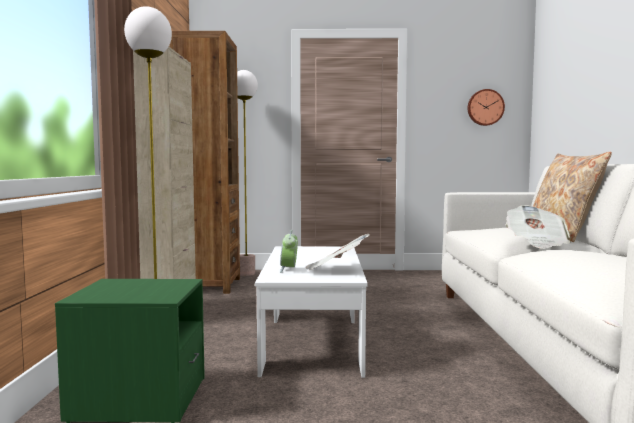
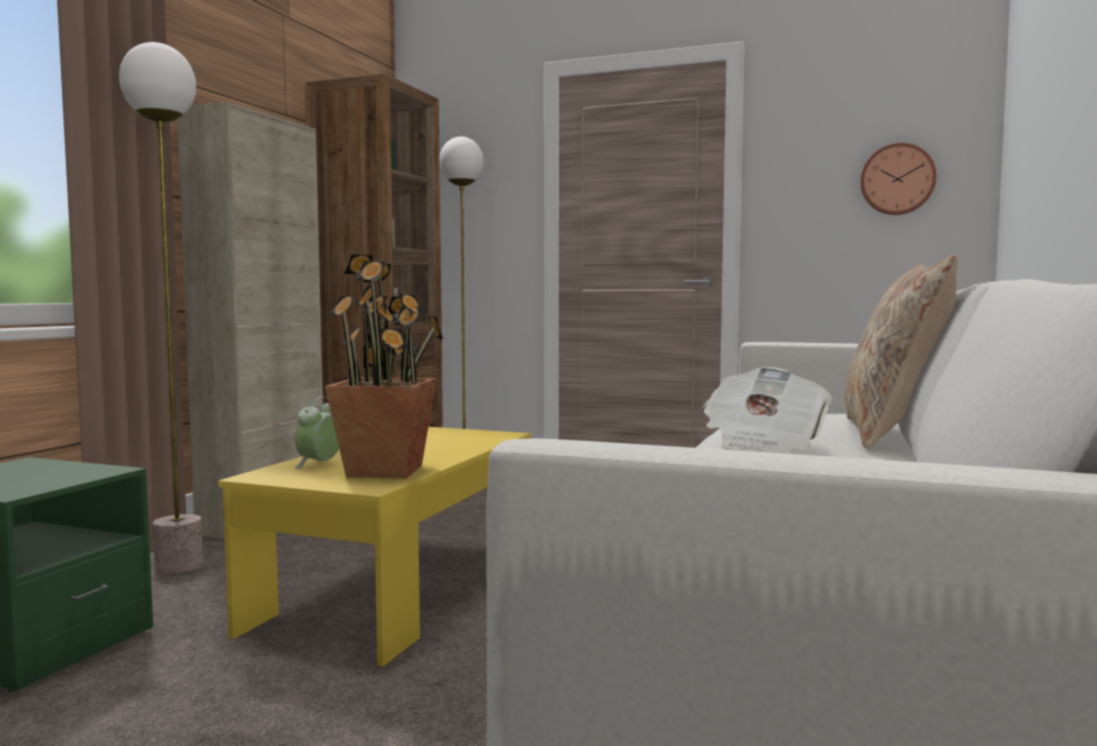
camera: 20 degrees right, 0 degrees up
(313, 340) = (399, 589): white coffee table -> yellow coffee table
(335, 270) = (386, 471): newspaper -> potted plant

